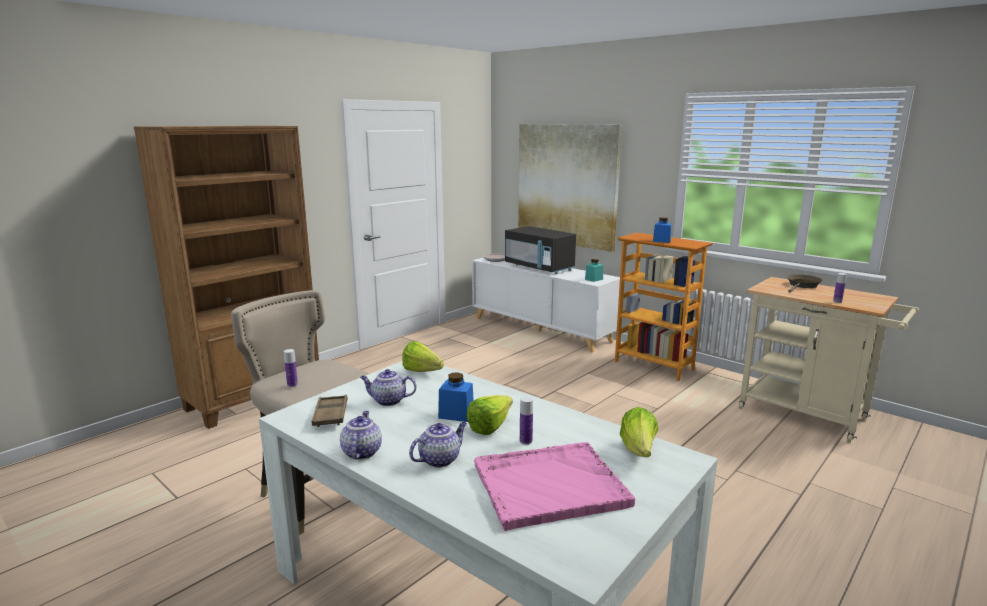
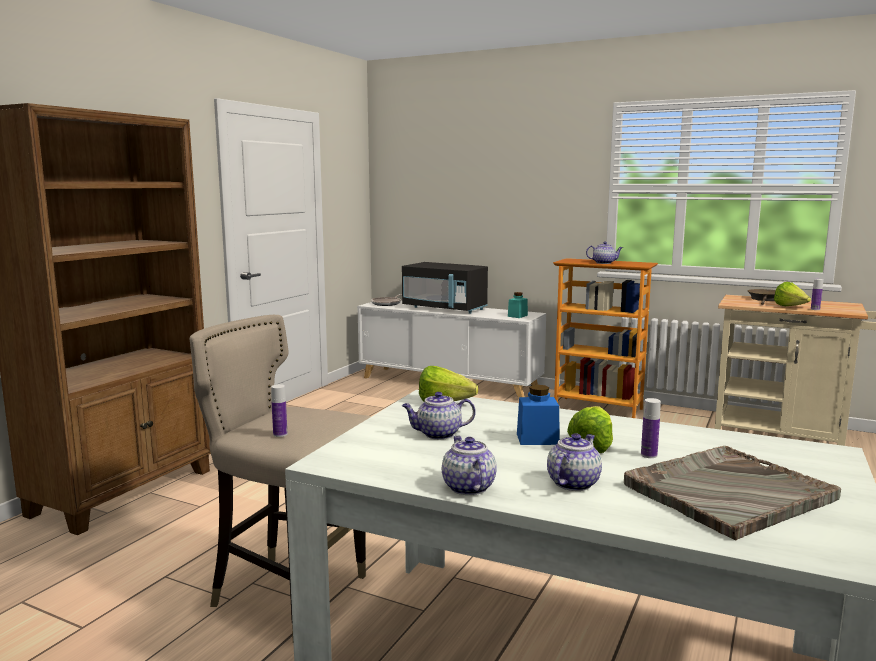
camera: 15 degrees left, 5 degrees down
(330, 415) = (381, 455): brown tray -> none
(548, 486) = (727, 492): pink tray -> grey tray
(567, 185) = (471, 211): picture -> none
(638, 451) = (778, 450): lettuce -> lettuce (791, 307)
(661, 241) = (604, 263): blue jar -> teapot

